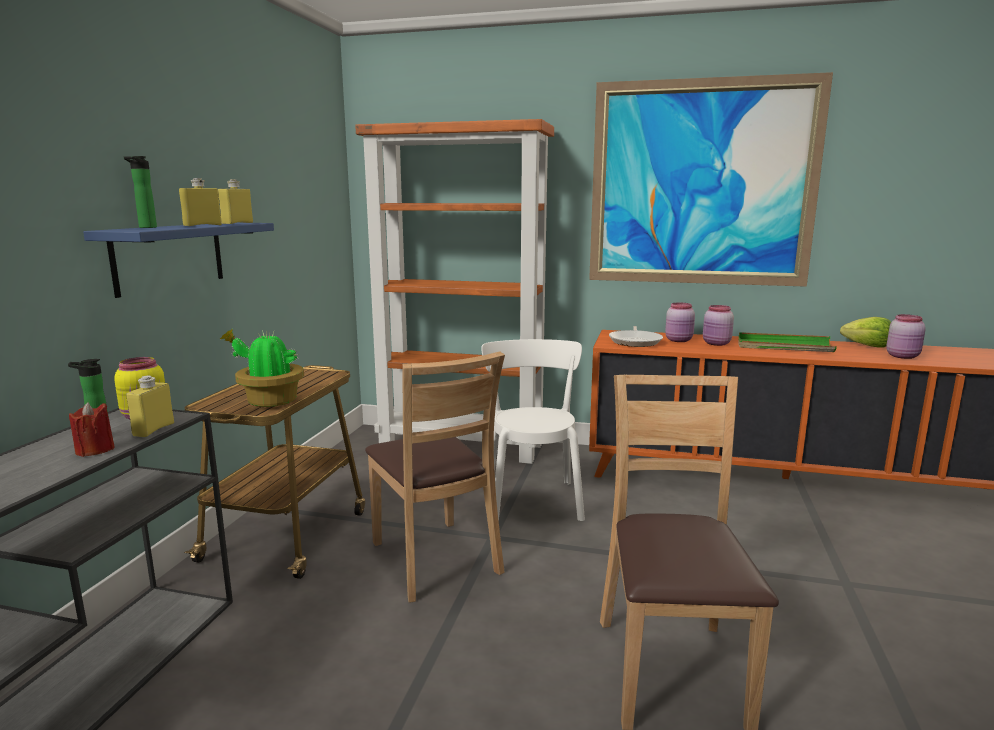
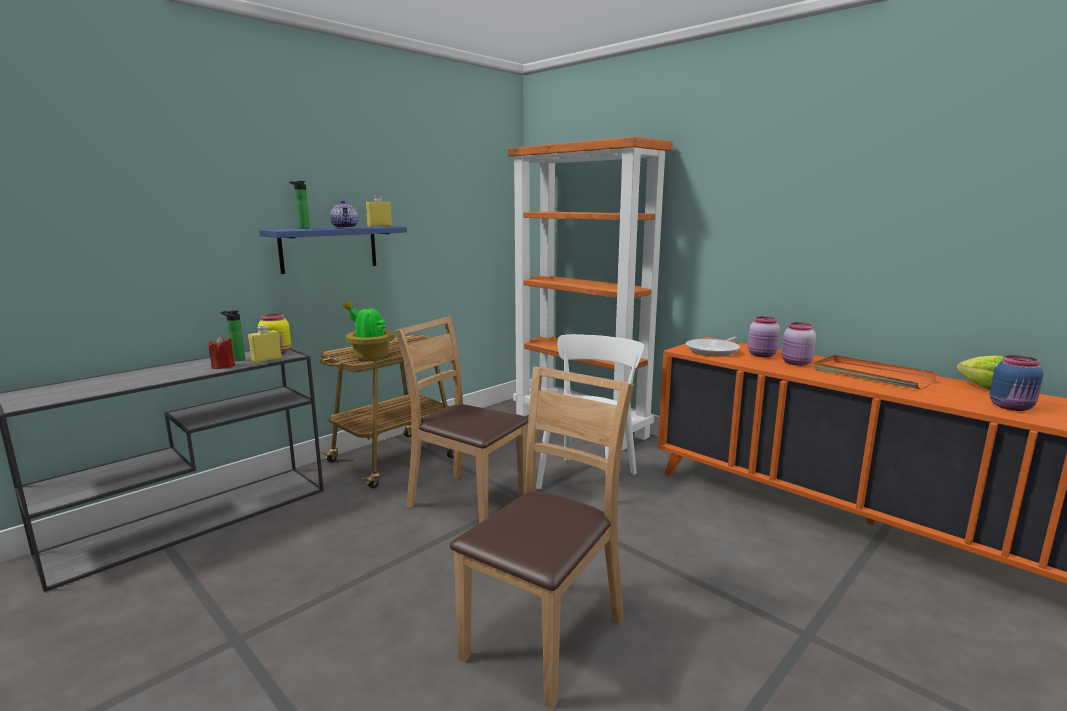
camera: 30 degrees right, 0 degrees up
(202, 225) = (345, 227): yellow bottle -> teapot
(435, 559) = (466, 501): brown chair -> brown chair turned 120 degrees clockwise
(701, 184) = (809, 195): picture -> none
(783, 346) = (871, 375): green tray -> orange tray
(903, 356) = (1012, 407): pink jar -> blue jar

